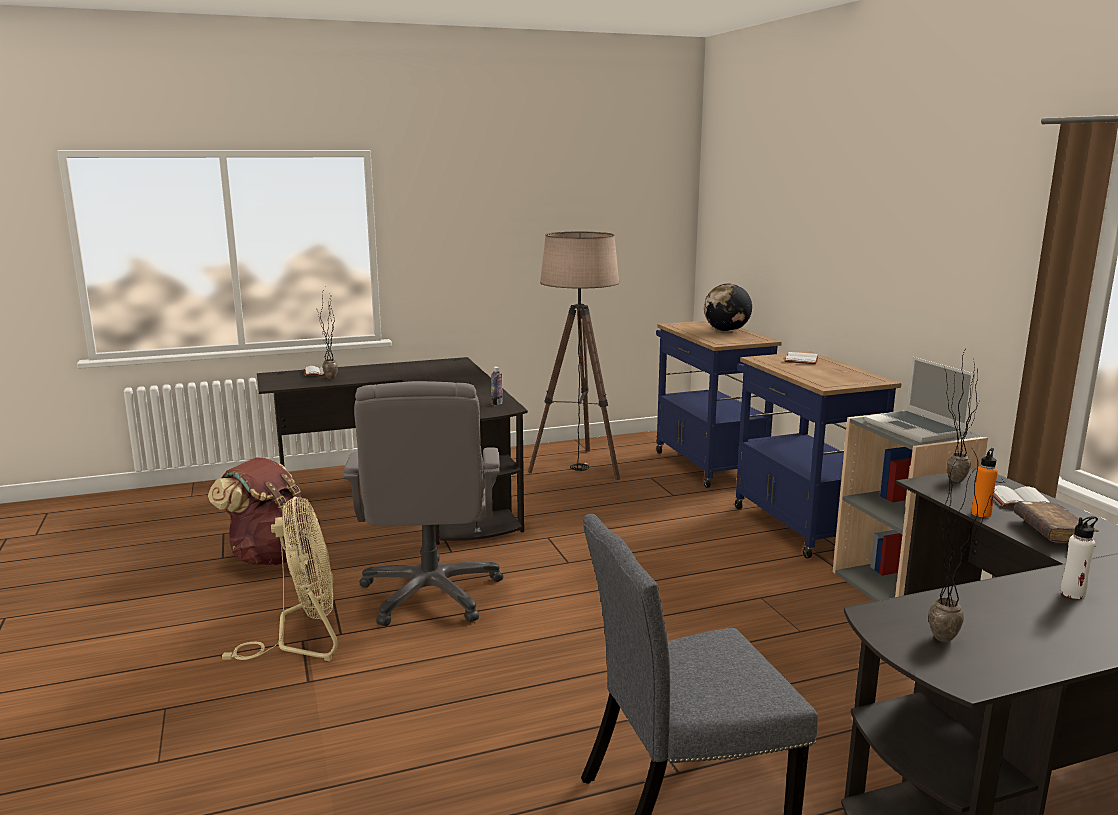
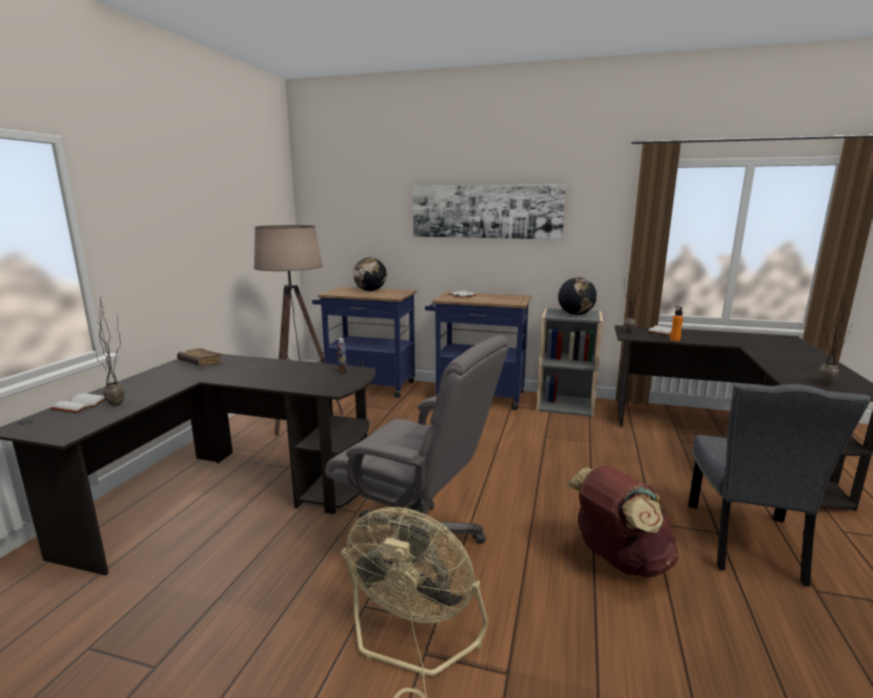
camera: 55 degrees left, 0 degrees up
(273, 557) = (216, 621): brown backpack -> brown backpack (618, 560)
(865, 232) = (486, 211): none -> picture
(916, 428) = (576, 314): laptop -> globe
(1052, 532) = (704, 338): brown book -> brown book (201, 363)
(1073, 593) = (774, 354): white bottle -> none

